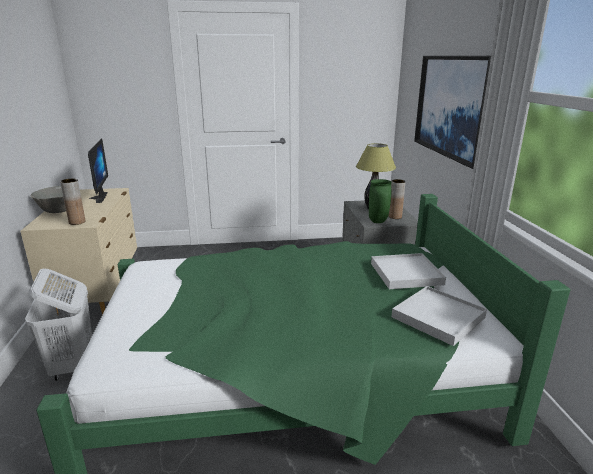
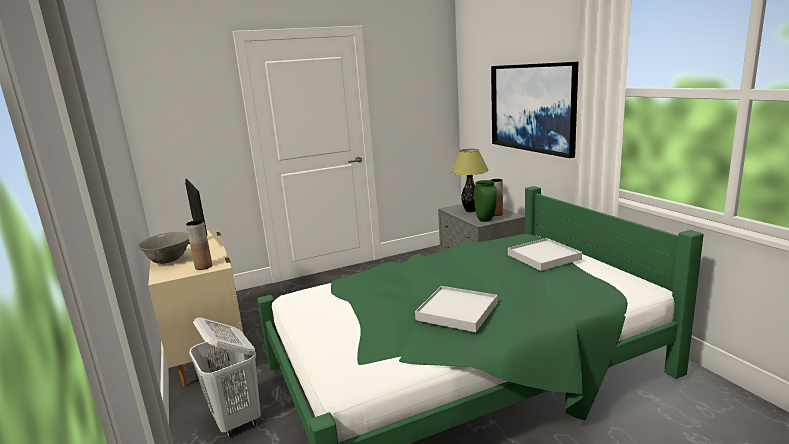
camera: 15 degrees left, 5 degrees down
(438, 317) = (596, 283): white tray -> white tray (457, 311)

